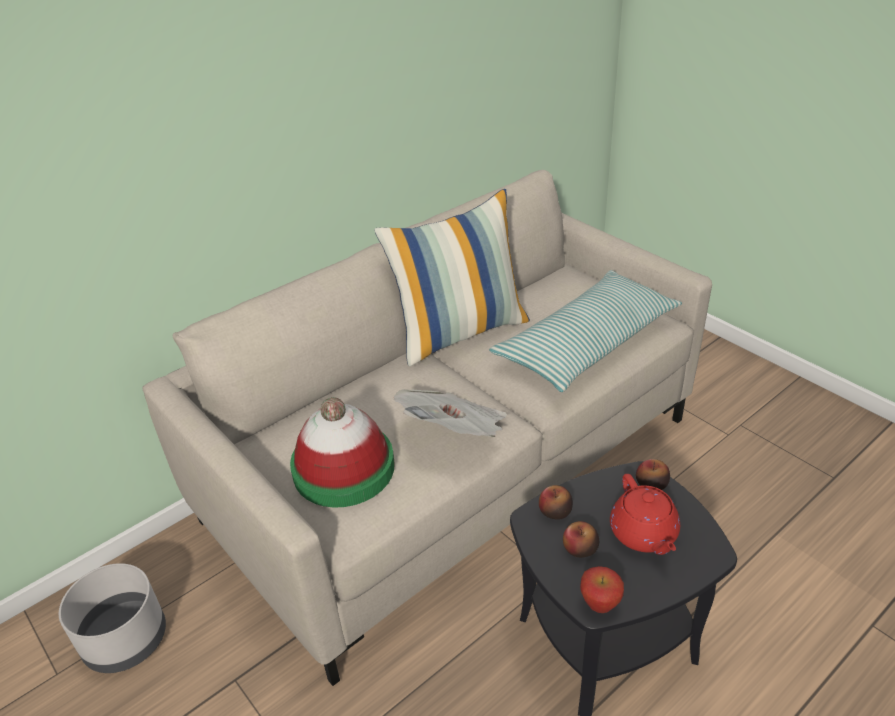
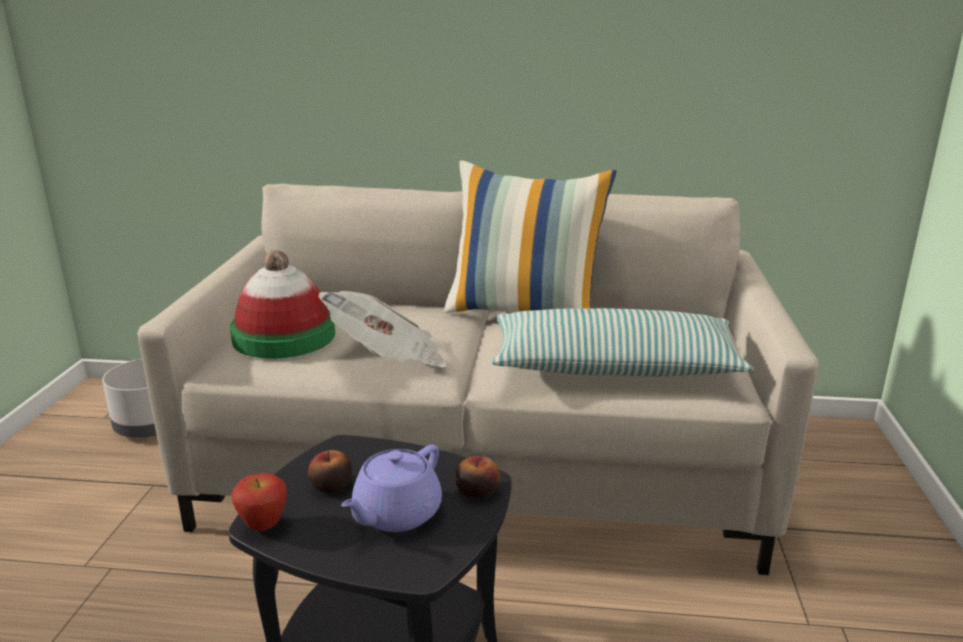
camera: 45 degrees right, 15 degrees down
(555, 511) = (367, 454): apple -> none
(644, 534) = (395, 514): red teapot -> purple teapot

